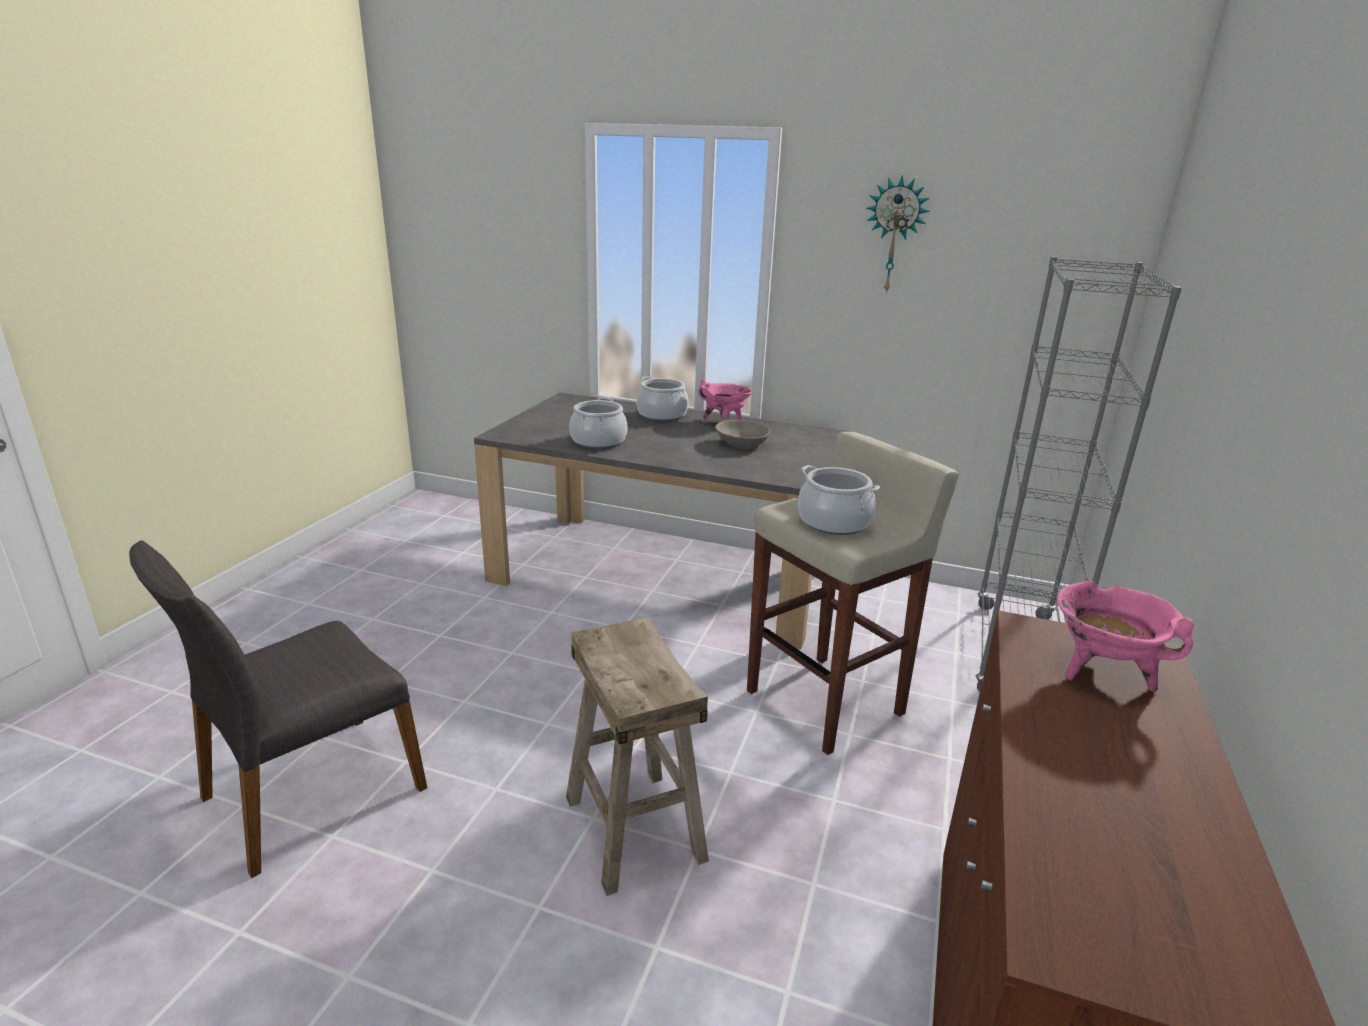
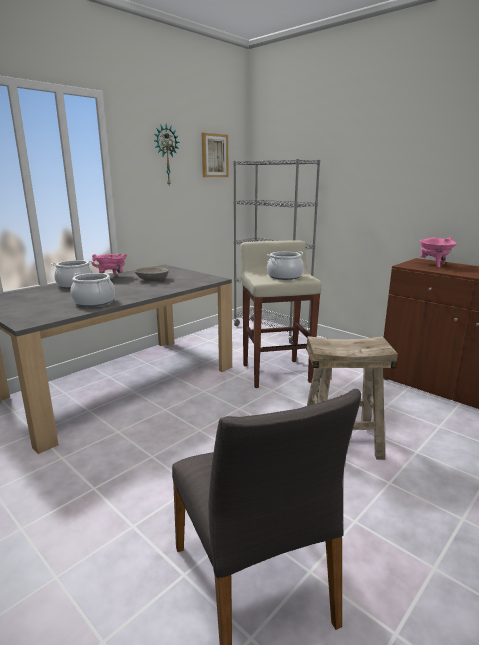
camera: 65 degrees left, 5 degrees down
(1031, 240) = (214, 155): none -> picture

